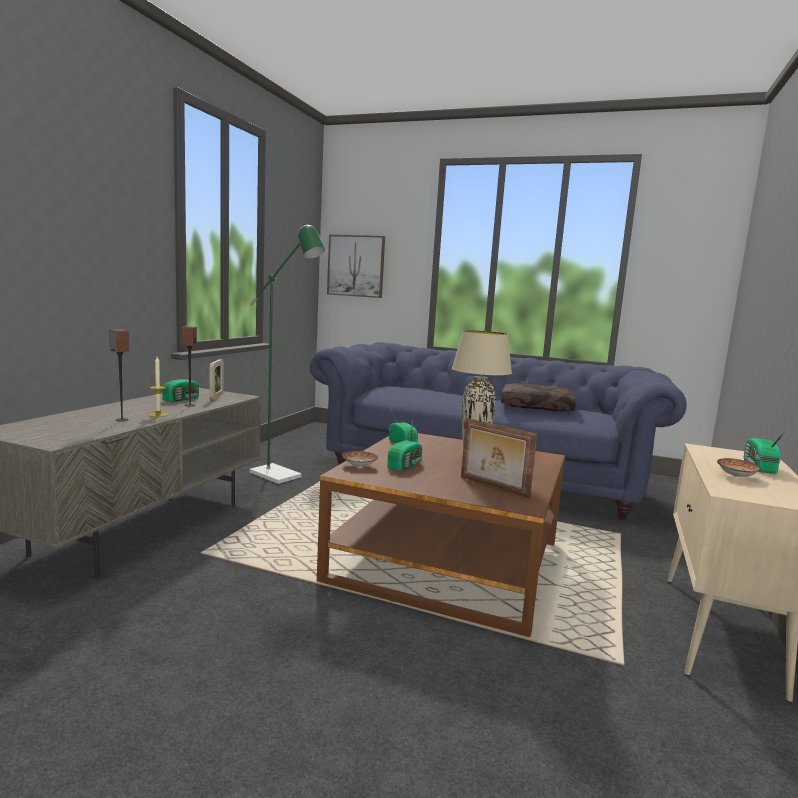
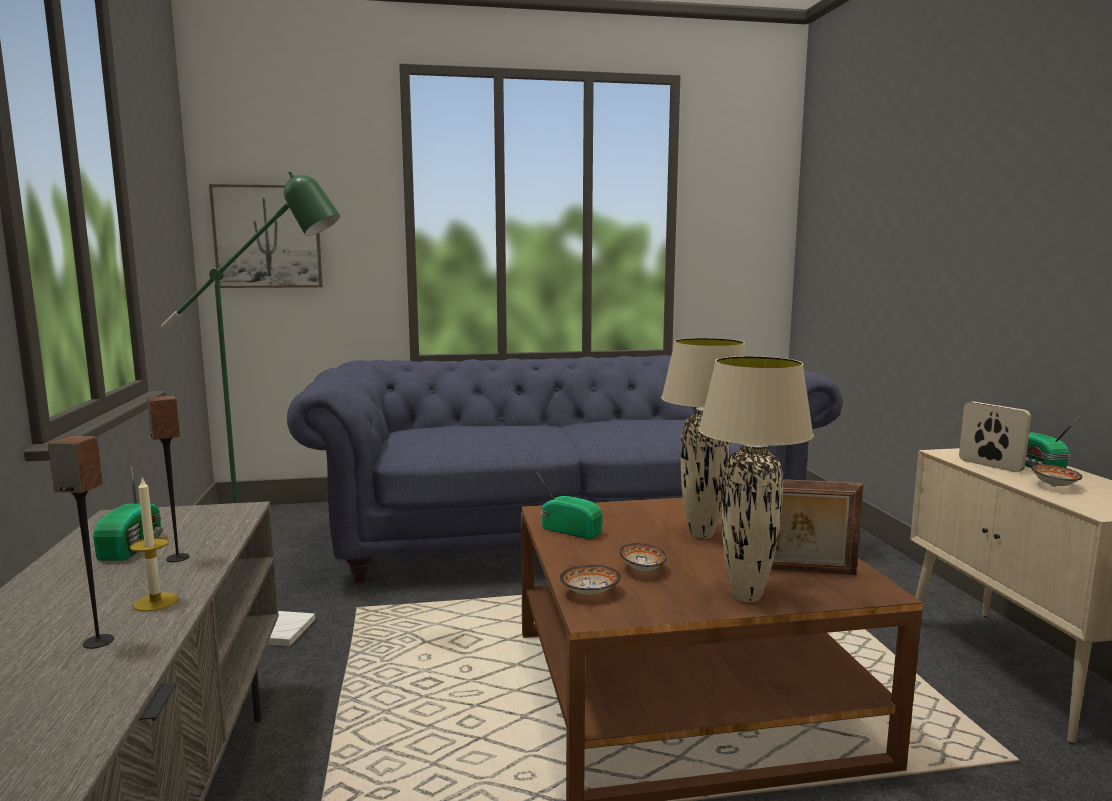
camera: 30 degrees left, 0 degrees up
(216, 396) = (192, 523): picture frame -> picture frame (990, 465)
(406, 465) = (642, 569): radio -> bowl
(437, 487) = (746, 597): none -> beige table lamp
(537, 406) = (641, 426): brown pillow -> none

